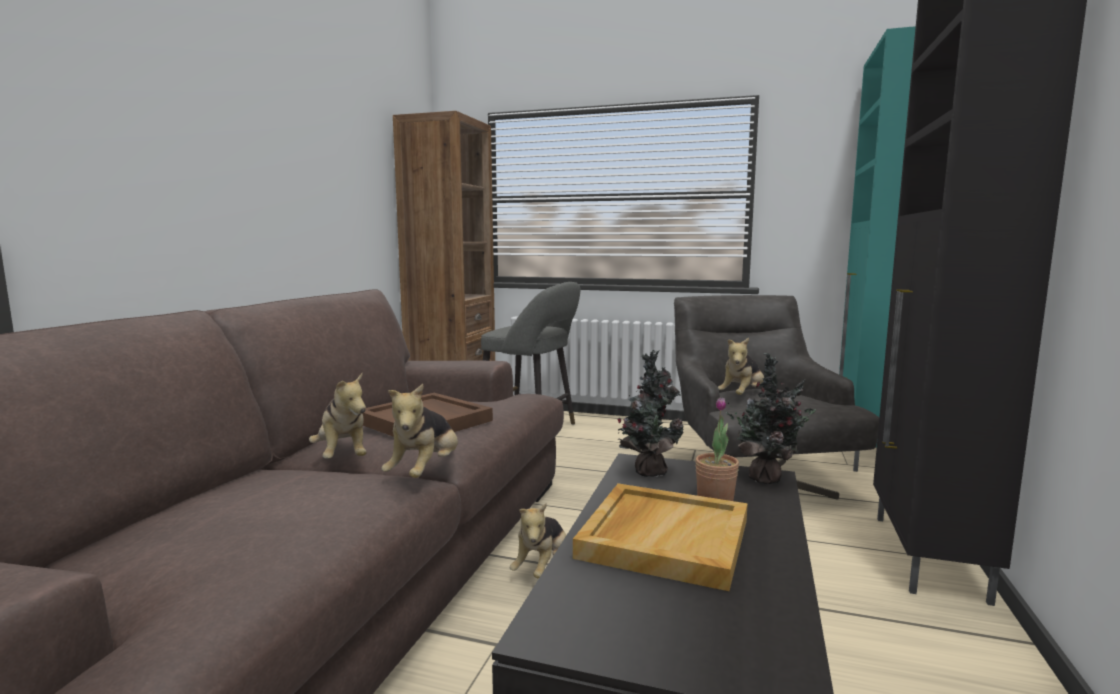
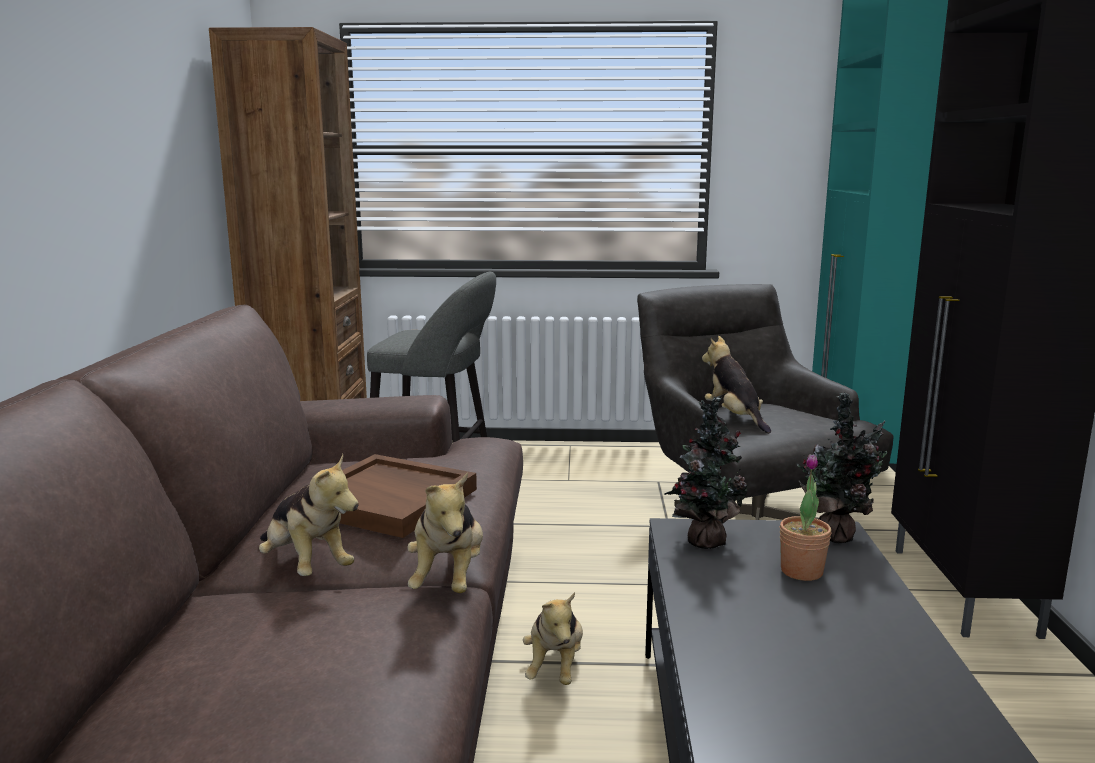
camera: 15 degrees left, 5 degrees up
(663, 537) = (781, 630): beige tray -> none
(742, 396) = (734, 418): plush toy -> plush toy turned 135 degrees clockwise

